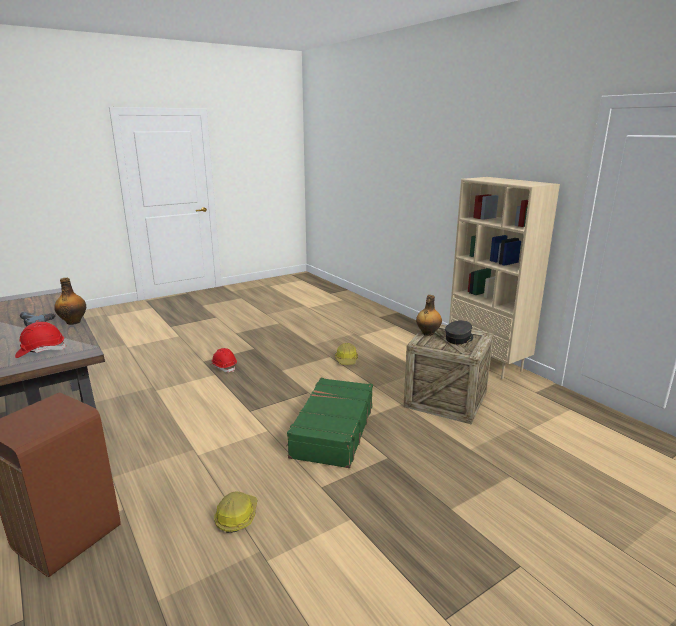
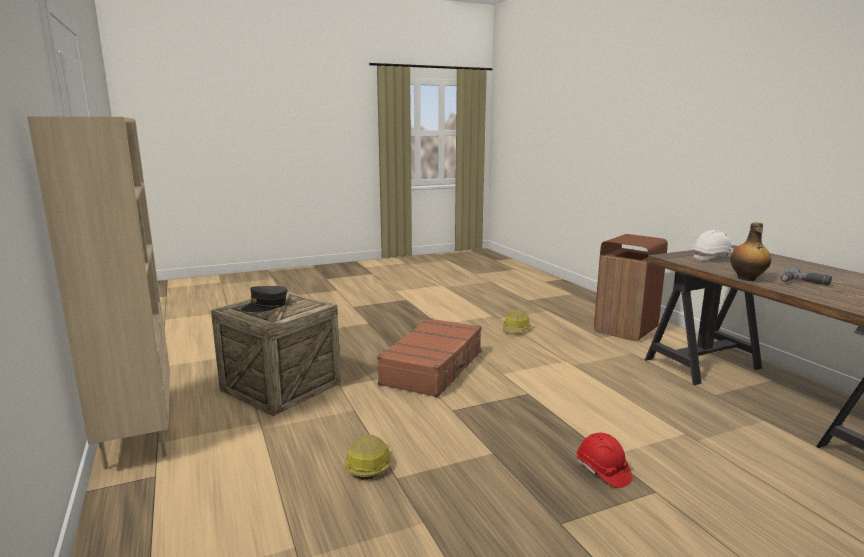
camera: 170 degrees left, 5 degrees down
(41, 351) = (713, 258): red hard hat -> white hard hat
(332, 431) = (433, 368): green suitcase -> brown suitcase
(427, 333) = (293, 313): bottle -> none

